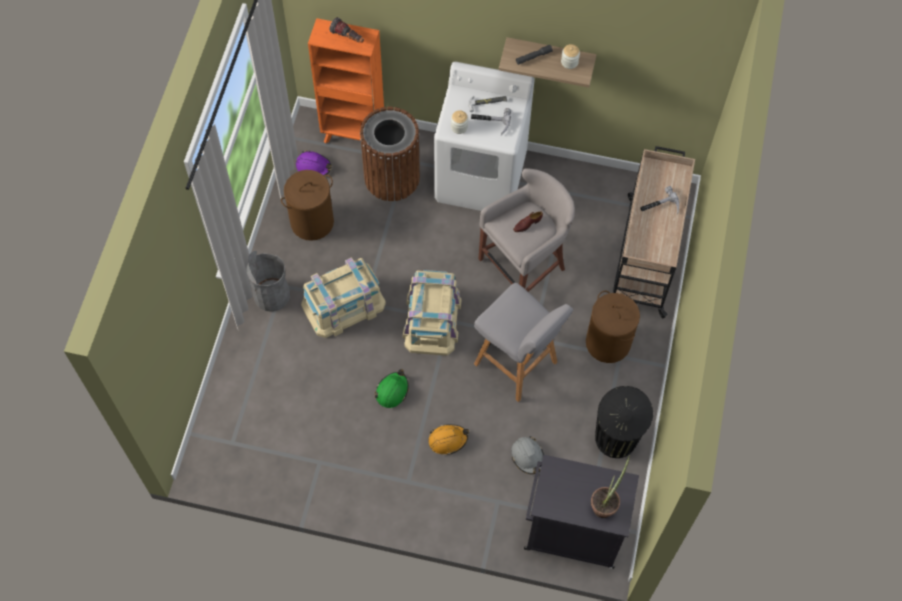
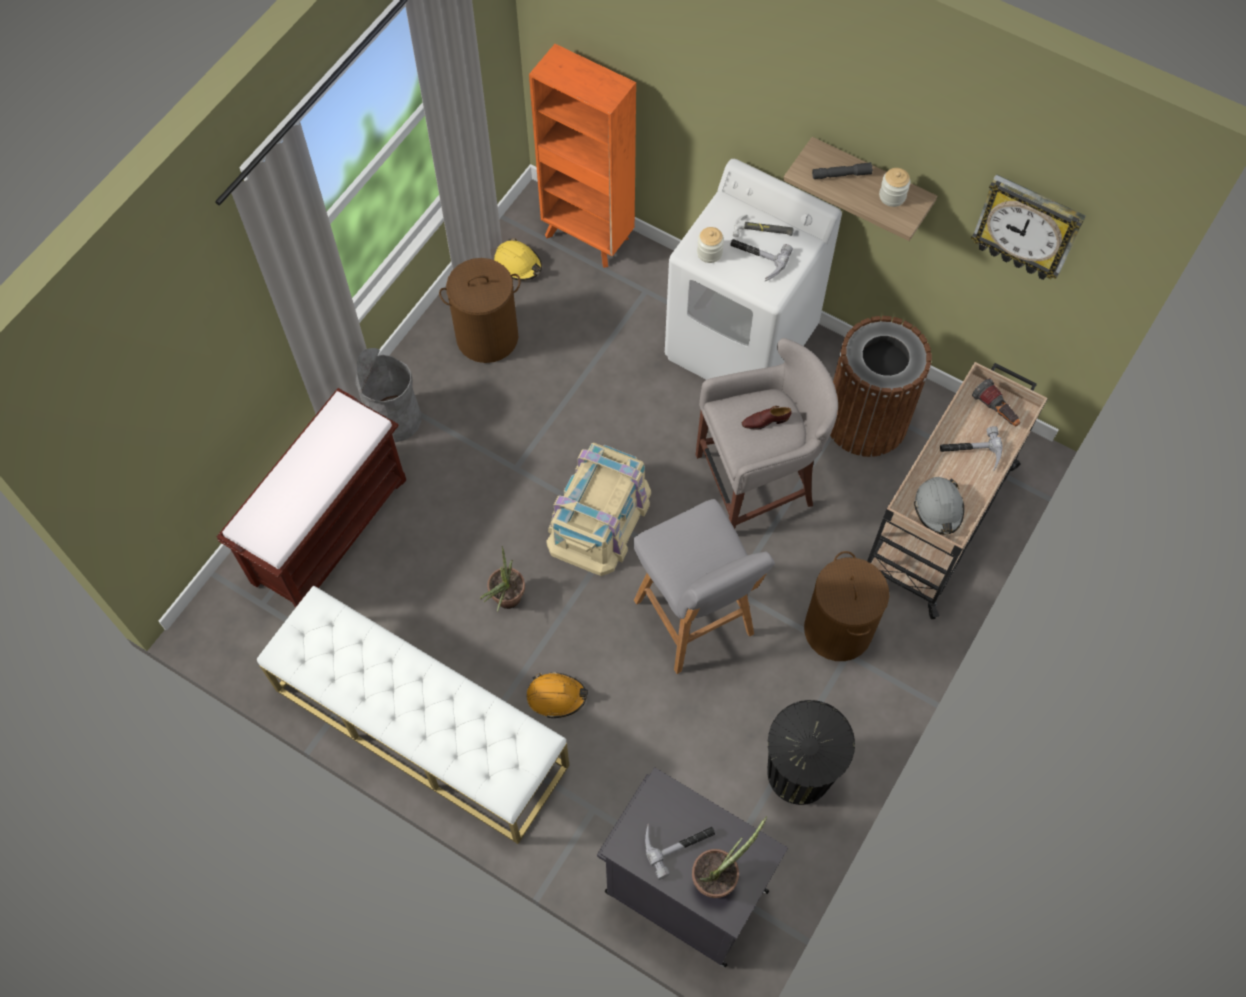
camera: 20 degrees right, 0 degrees up
(258, 380) = (330, 528): none -> brown bench
(313, 167) = (518, 264): purple hard hat -> yellow hard hat
(343, 305) = (485, 462): beige storage box -> none
(348, 37) = (588, 81): flashlight -> flashlight (995, 411)
(368, 487) = (420, 727): none -> white bench
(392, 177) = (618, 308): brown trash can -> brown trash can (866, 420)
(392, 391) = (505, 602): green hard hat -> potted plant
(527, 456) = (661, 758): grey hard hat -> grey hard hat (938, 509)
(574, 492) = (678, 841): none -> hammer
(657, 60) = (1027, 228): none -> wall clock

